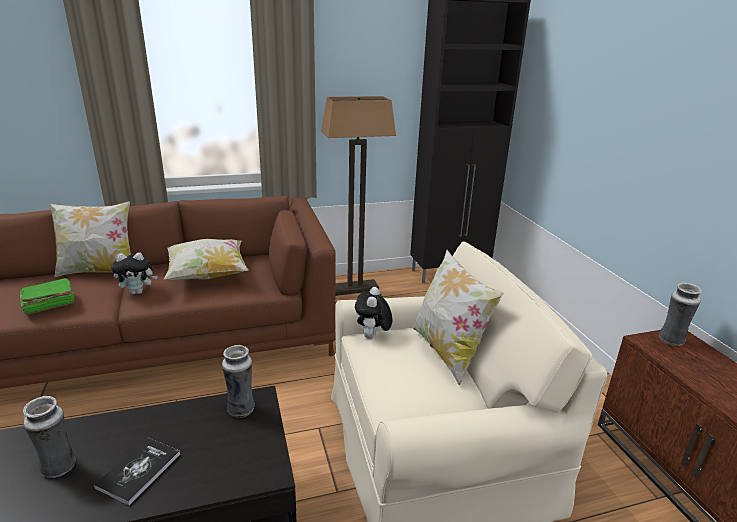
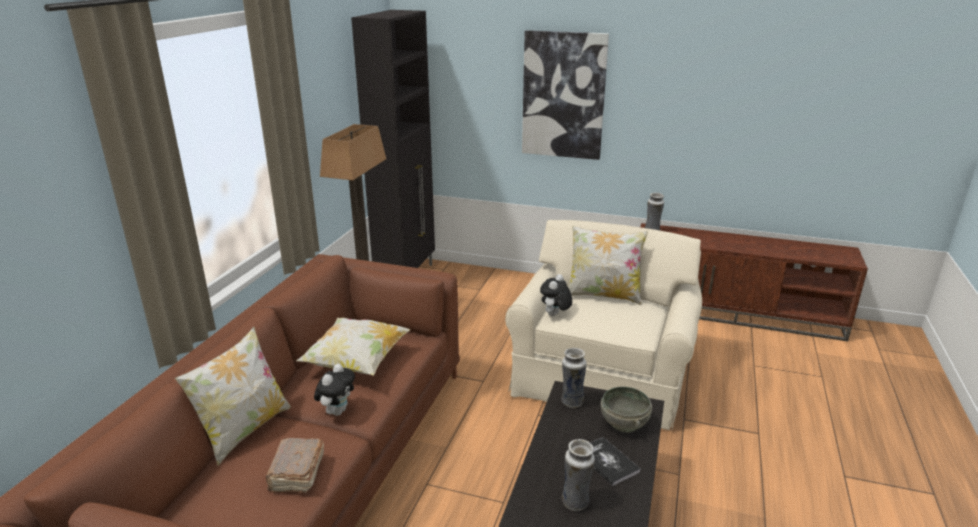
camera: 55 degrees left, 0 degrees up
(48, 304) = (296, 474): green book -> brown book
(223, 463) = (625, 423): none -> grey bowl
(372, 337) = (555, 315): plush toy -> plush toy turned 75 degrees clockwise
(634, 115) = (563, 95): none -> picture

